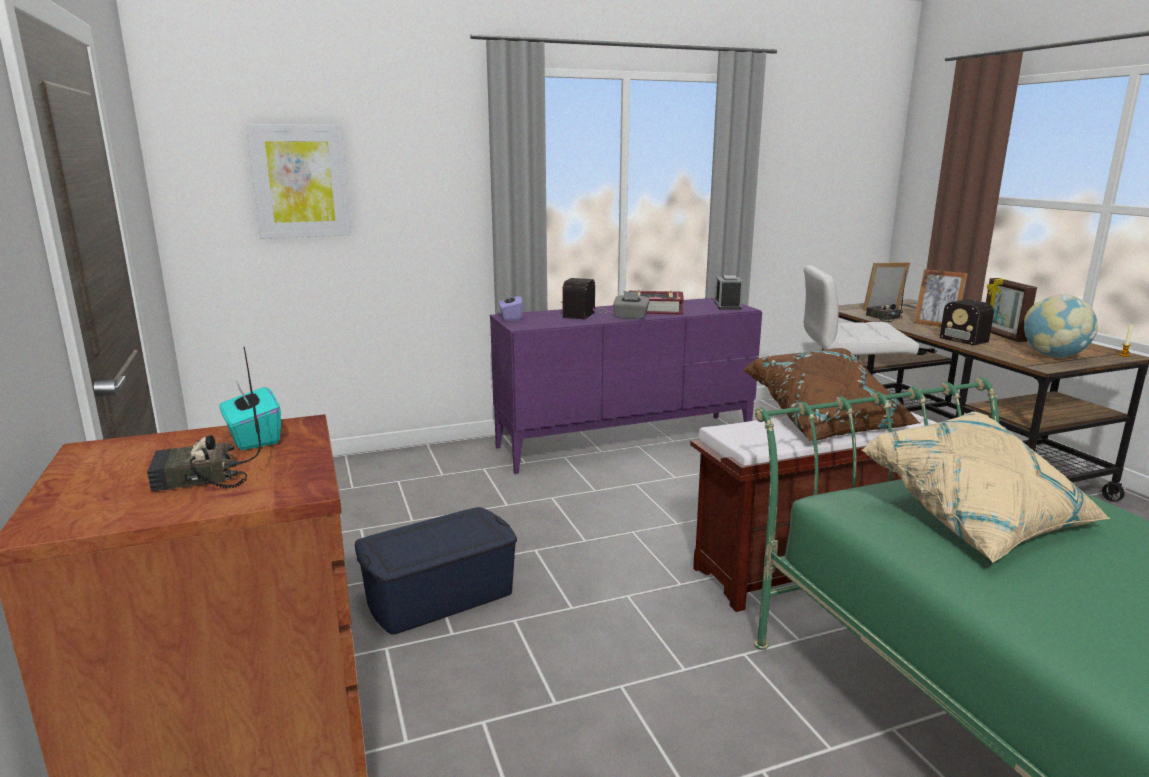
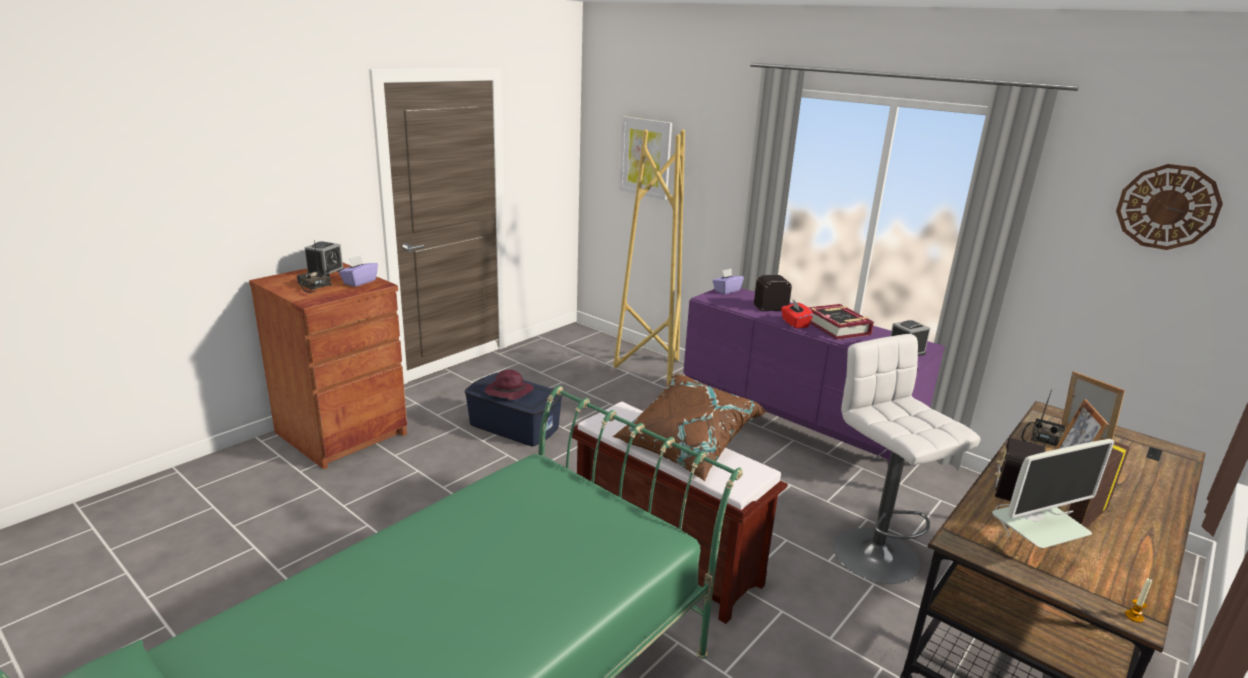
camera: 60 degrees right, 5 degrees up
(121, 461) = (325, 272): none -> alarm clock
(253, 438) = (359, 282): turquoise tissue box -> purple tissue box
(419, 467) = (654, 372): none -> yellow clothes rack
(434, 544) = (508, 392): none -> purple hat
(630, 317) = (794, 323): grey tissue box -> red tissue box
(824, 141) = (1167, 207): none -> wall clock
(977, 518) = (532, 515): beige pillow -> none
(1053, 356) = (1029, 553): globe -> monitor

